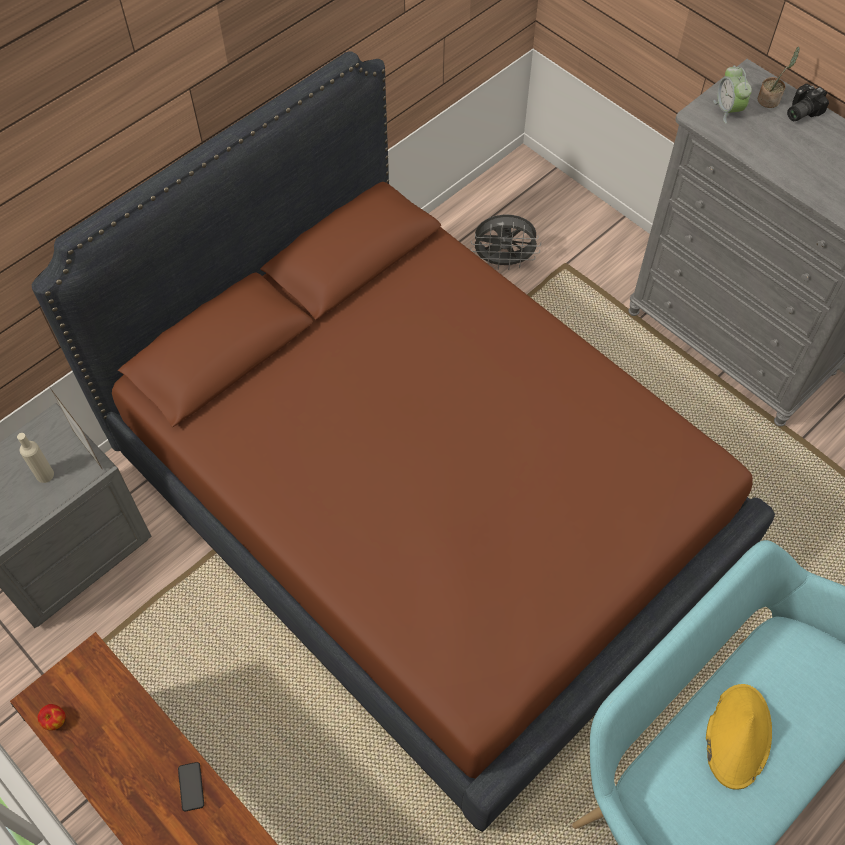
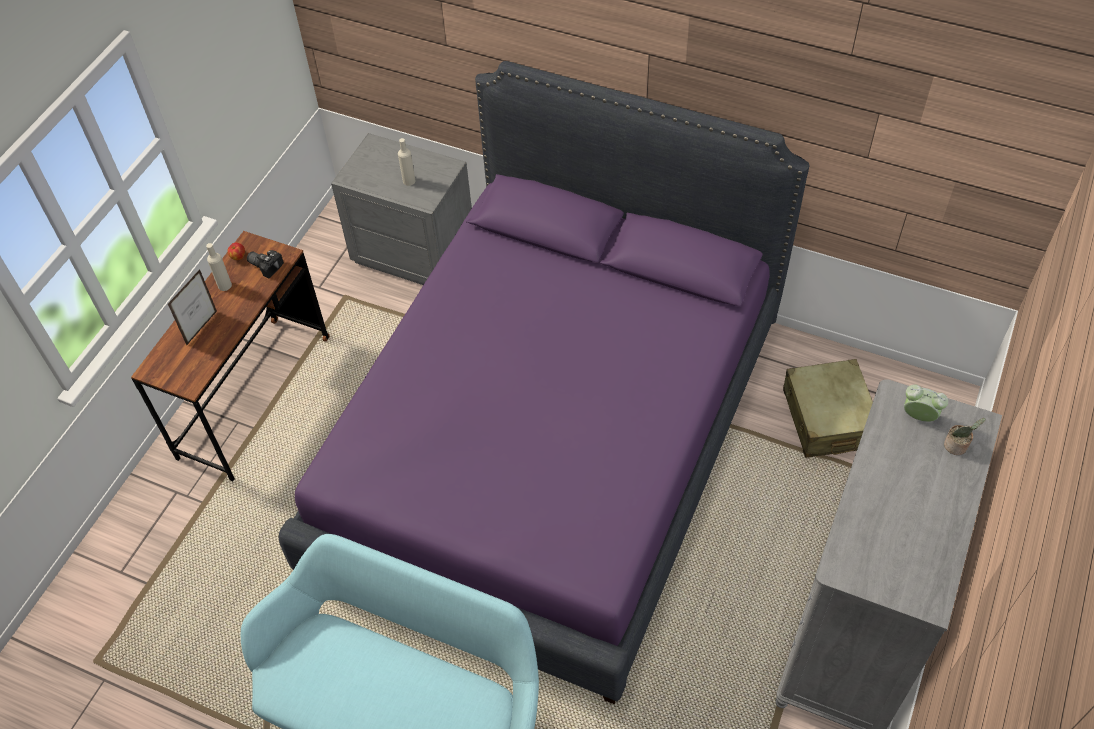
camera: 70 degrees right, 5 degrees down
(87, 450) = (437, 193): picture frame -> picture frame (202, 328)
(97, 753) = (224, 285): none -> beige bottle
(191, 786) = (218, 340): phone -> none
(422, 505) = (551, 446): brown bed -> purple bed
(503, 262) = (828, 418): grey fan -> beige suitcase
(728, 110) = (918, 416): alarm clock -> alarm clock turned 60 degrees clockwise
(737, 735) = (385, 682): yellow hat -> none
(800, 111) = (959, 475): camera -> camera (266, 265)

